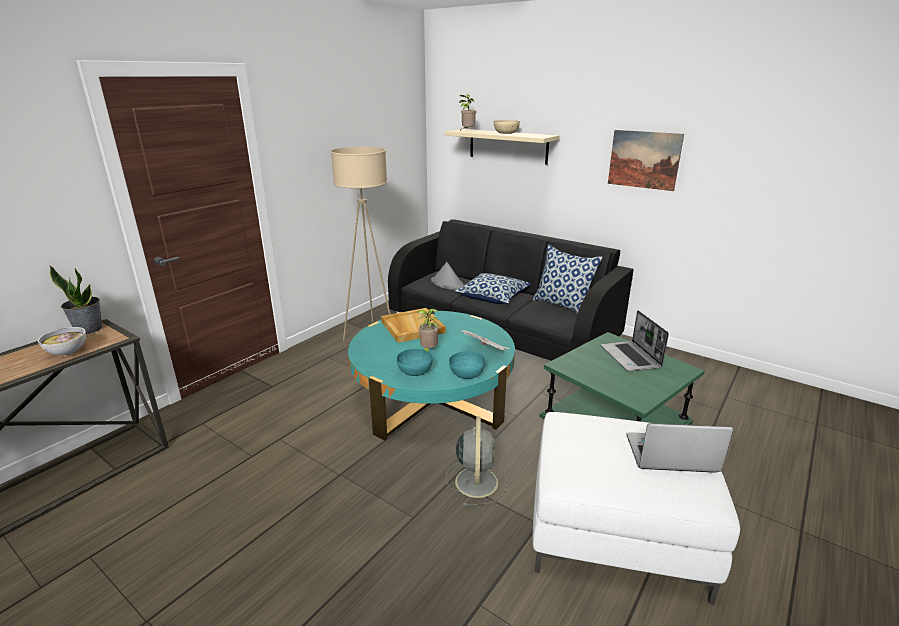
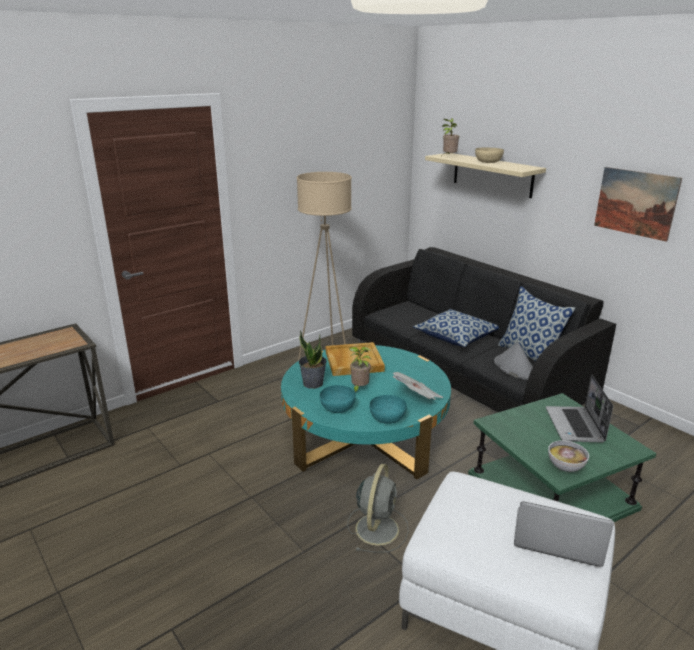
camera: 15 degrees right, 0 degrees up
(68, 353) = (37, 351): bowl -> bowl (565, 467)
(89, 329) = (59, 331): potted plant -> potted plant (313, 383)
(447, 283) = (413, 316): grey hat -> grey hat (515, 368)

